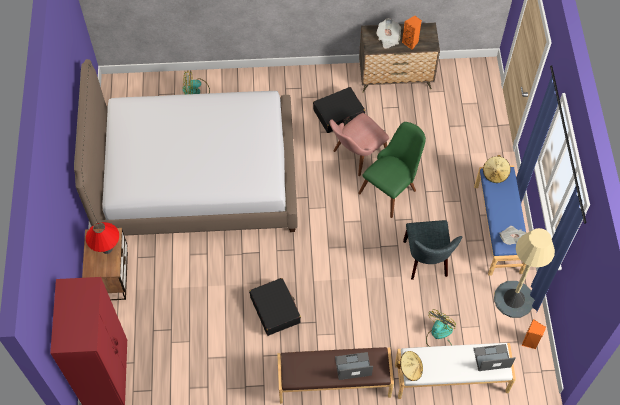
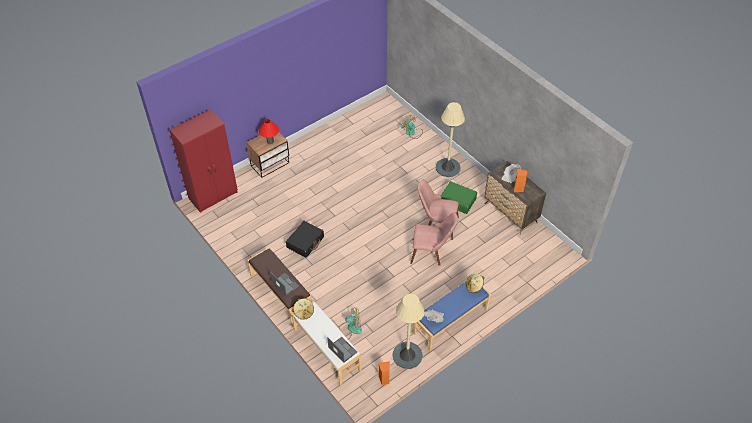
camera: 55 degrees right, 10 degrees down
(196, 177) = (358, 164): bed -> none
(281, 91) = (448, 167): none -> beige floor lamp
(339, 114) = (458, 201): black suitcase -> green suitcase
(392, 187) = (431, 252): green chair -> pink chair
(426, 261) = (395, 296): grey chair -> none

